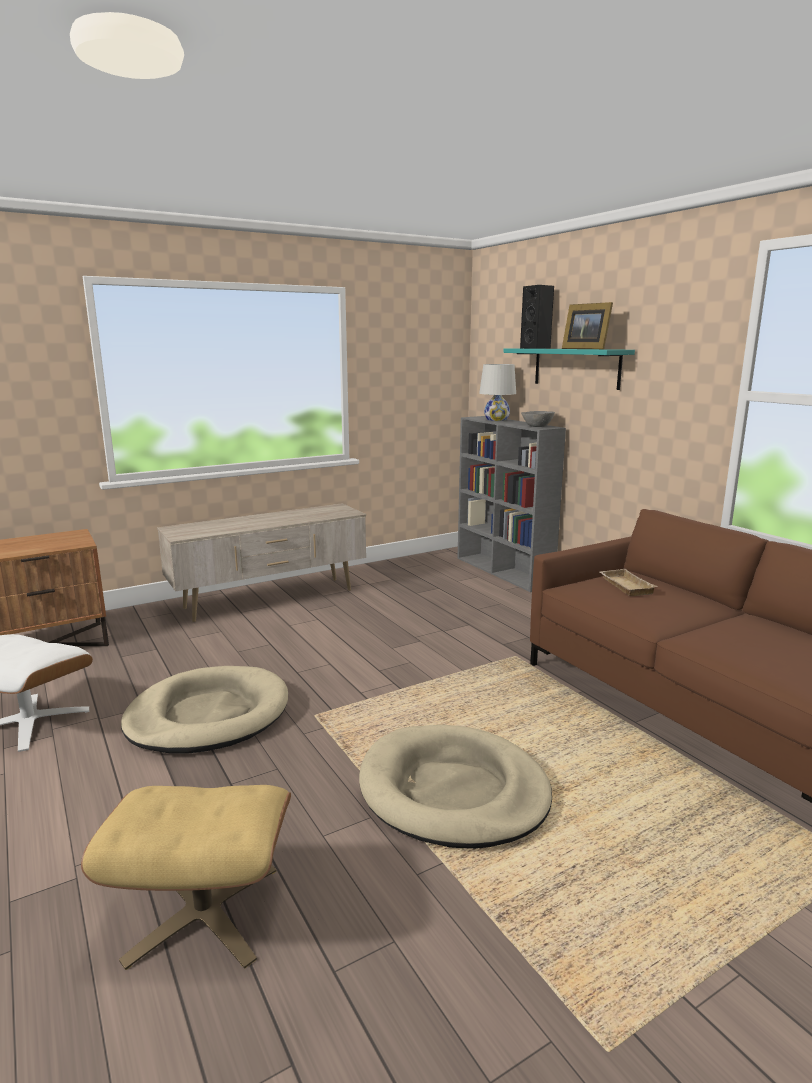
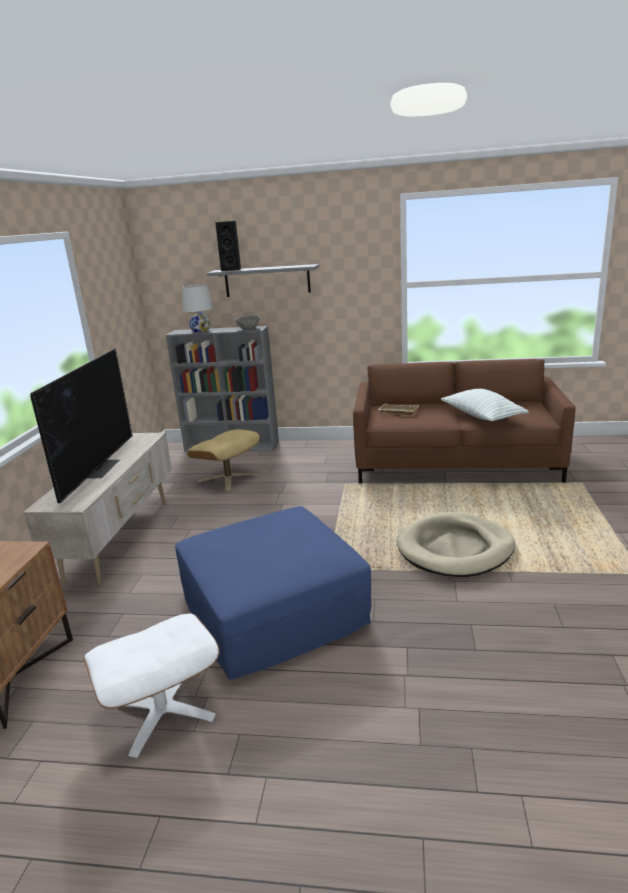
camera: 50 degrees left, 5 degrees up
(203, 914) = (492, 660): beige ottoman -> beige ottoman (228, 478)
(208, 715) = (274, 611): beige dog bed -> blue ottoman
(259, 520) = (99, 468): none -> television
(576, 367) = (267, 281): turquoise shelf -> grey shelf
(585, 349) = (287, 267): picture frame -> none
(723, 639) = (482, 416): none -> pillow

